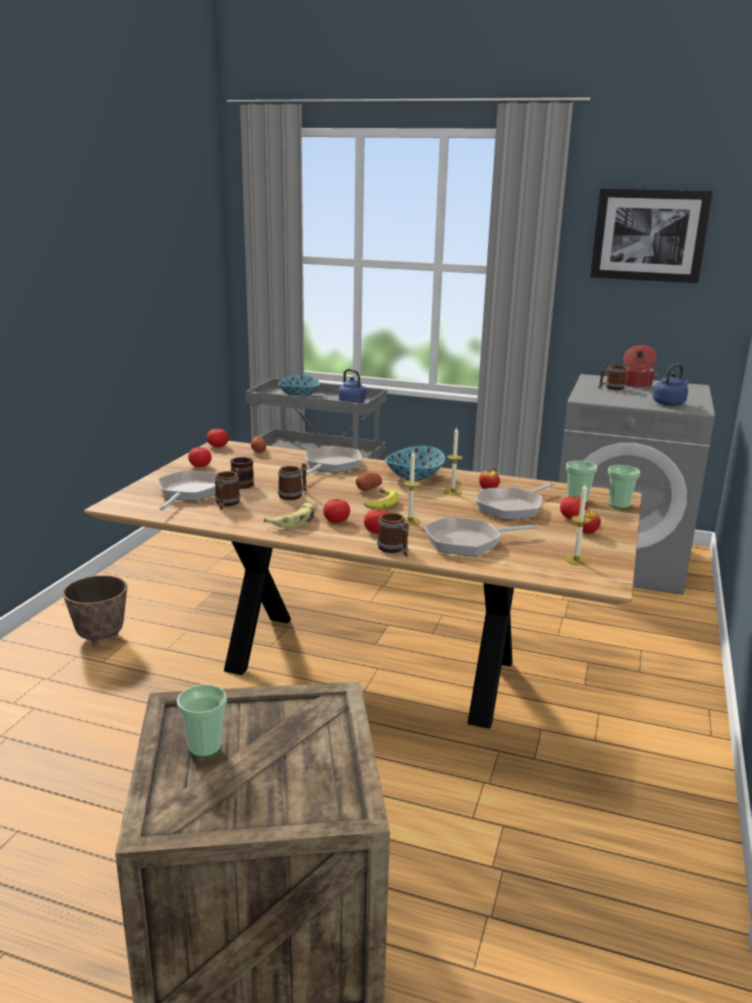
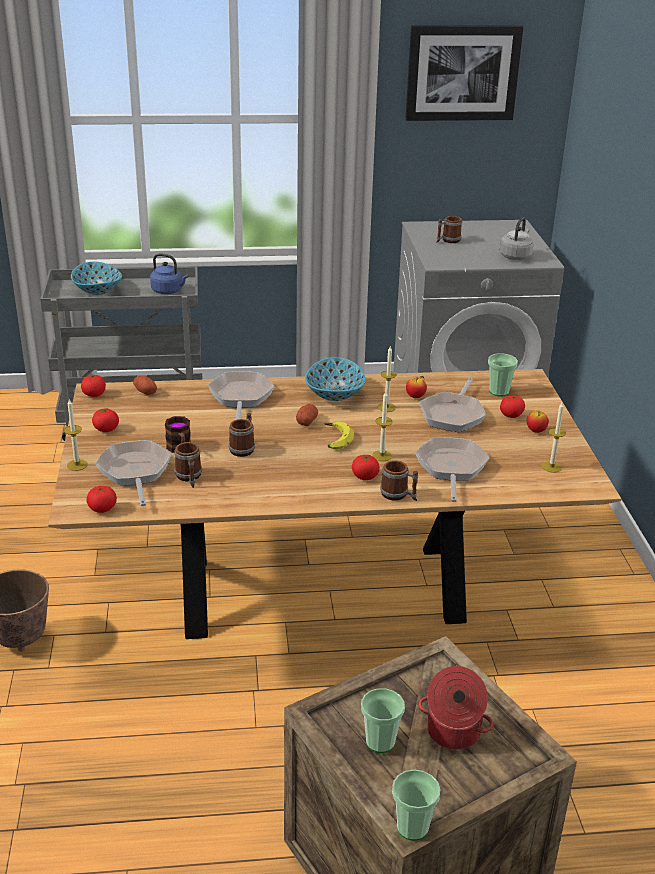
camera: 25 degrees left, 10 degrees up
(151, 481) = (77, 465): none -> candle
(294, 521) = (276, 483): banana -> none
(336, 521) = (316, 472): tomato -> tomato (102, 508)
(468, 542) = (451, 468): frying pan -> frying pan turned 135 degrees clockwise
(619, 505) = (536, 389): cup -> cup (412, 827)
(636, 385) = (466, 231): cooking pot -> cooking pot (452, 732)
(670, 403) = (516, 256): blue kettle -> grey kettle

